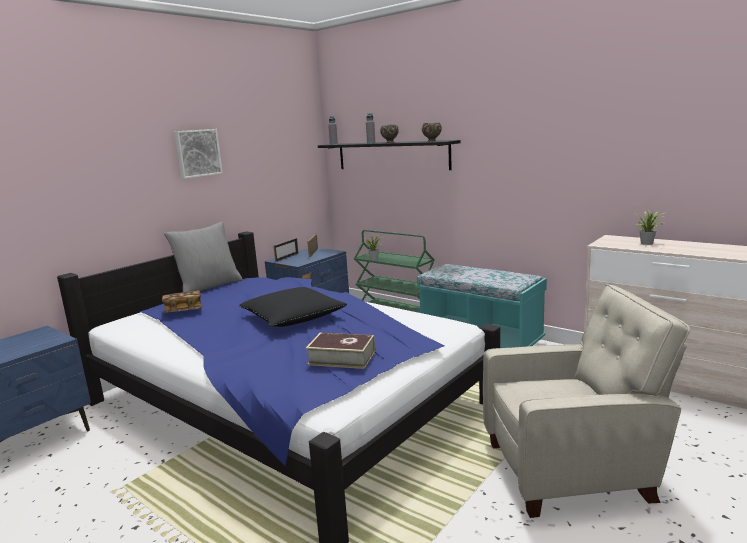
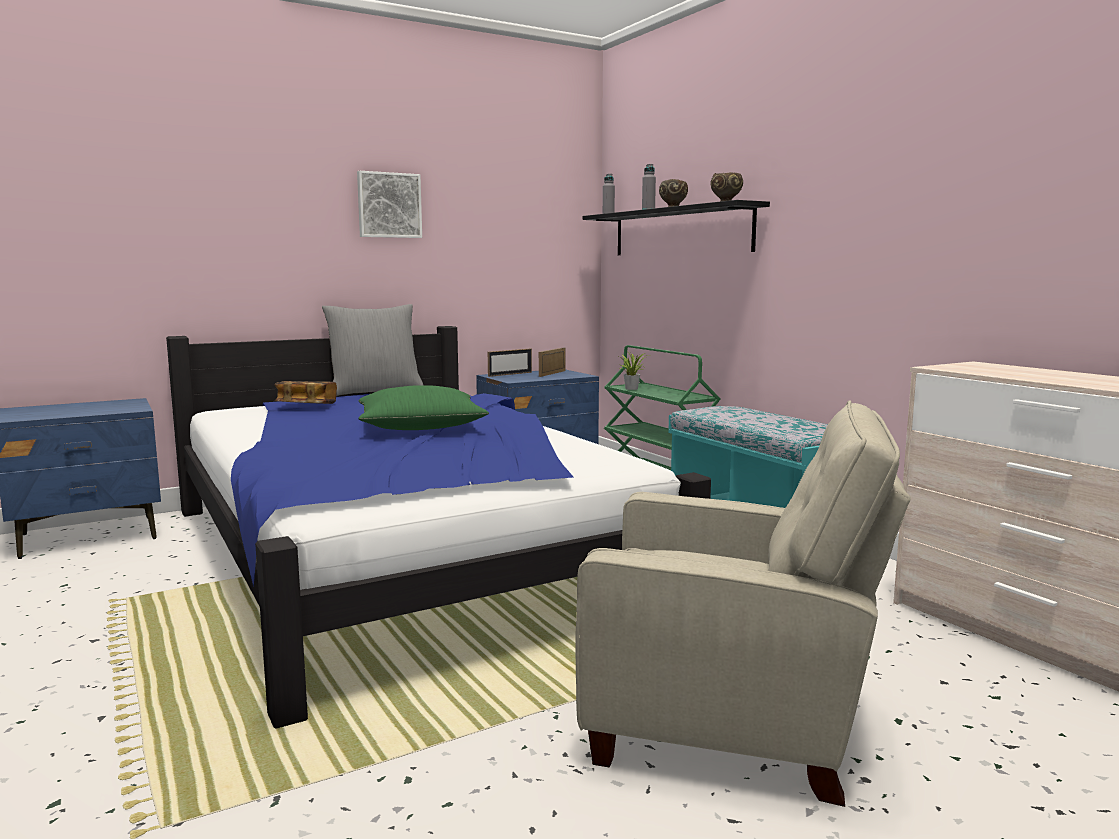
camera: 20 degrees right, 5 degrees down
(293, 318) = (420, 427): black pillow -> green pillow
(342, 358) = (408, 466): book -> none
(648, 243) = (1031, 372): potted plant -> none

